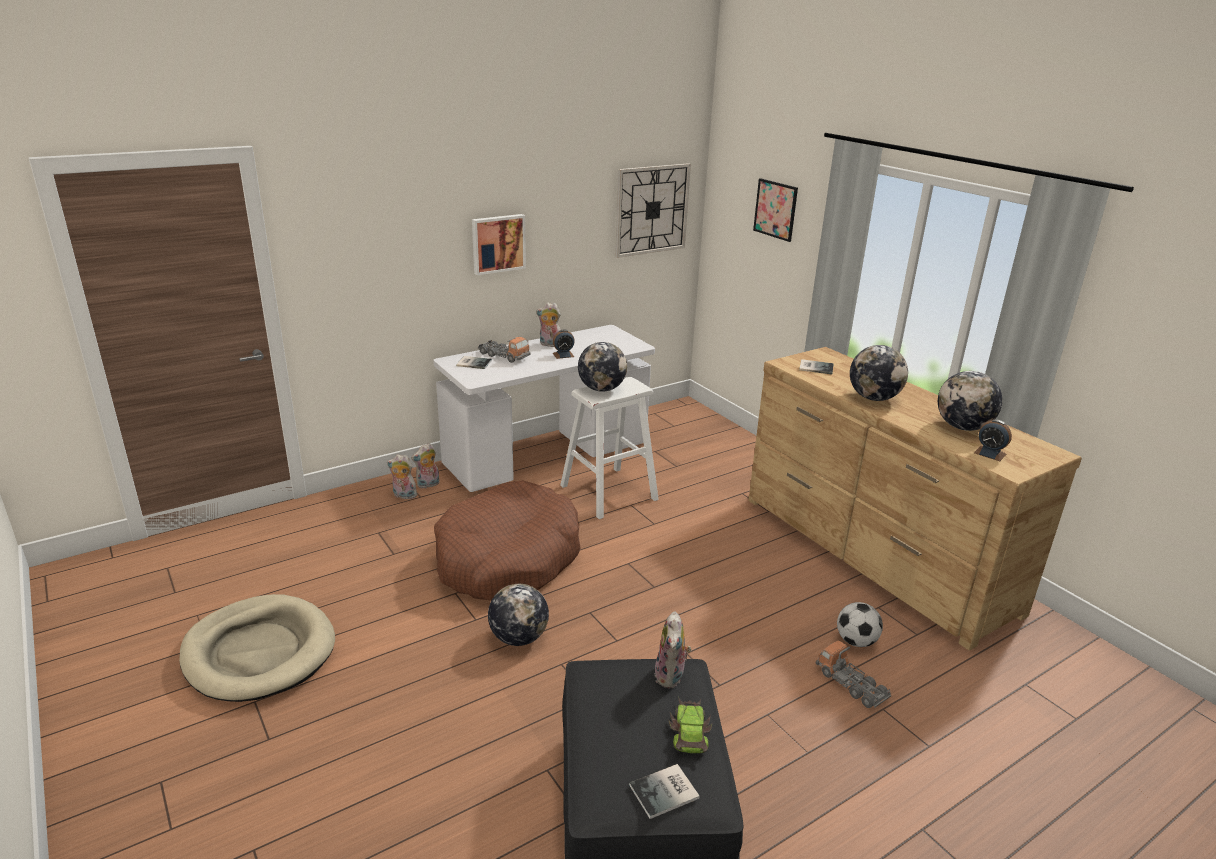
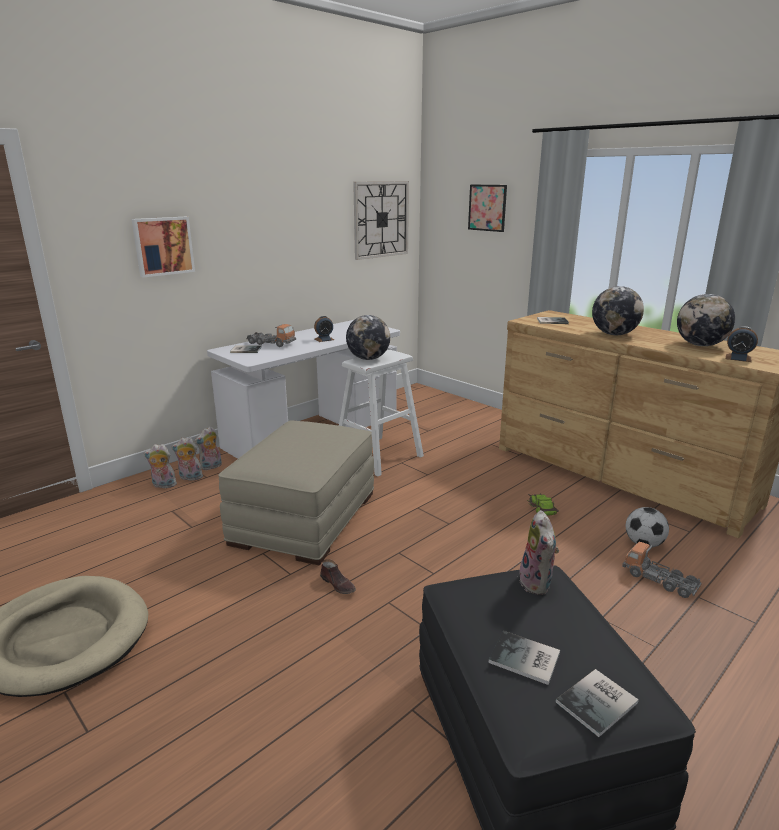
camera: 10 degrees left, 5 degrees down
(498, 243) = (258, 242): picture -> picture (163, 246)
(507, 558) = (304, 517): brown dog bed -> beige ottoman
(518, 638) = (338, 584): globe -> brown shoe
(549, 345) = (308, 334): plush toy -> plush toy (163, 485)
(622, 745) = (525, 659): none -> book
(689, 730) = (585, 632): toy car -> toy car (541, 507)

